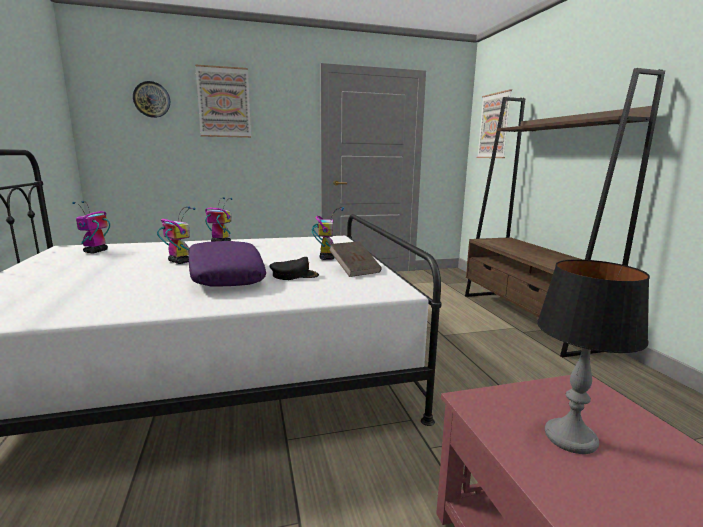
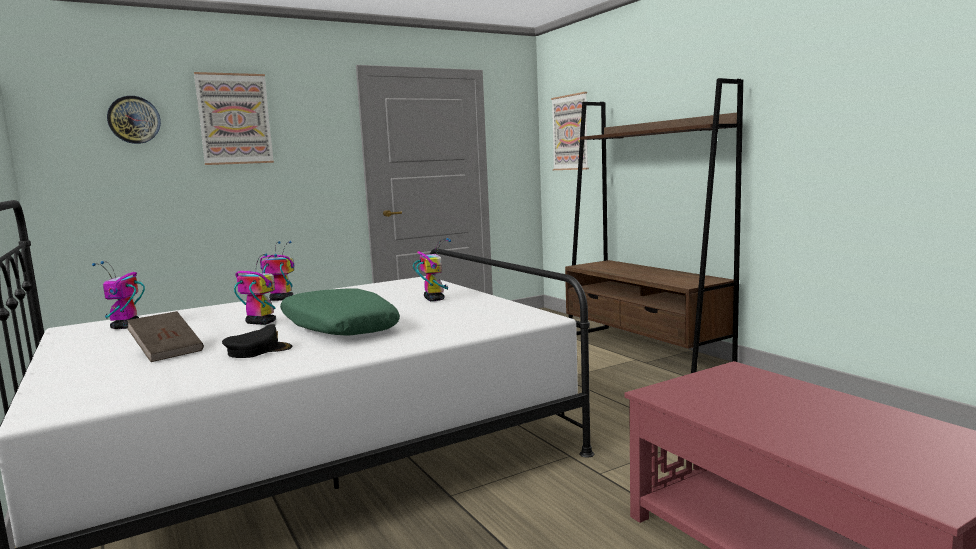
camera: 15 degrees left, 5 degrees down
(224, 275) = (338, 328): purple pillow -> green pillow
(294, 275) = (417, 318): black cap -> black cap (258, 351)
(355, 270) = (478, 306): brown book -> brown book (167, 351)
(570, 437) = (739, 400): table lamp -> none

